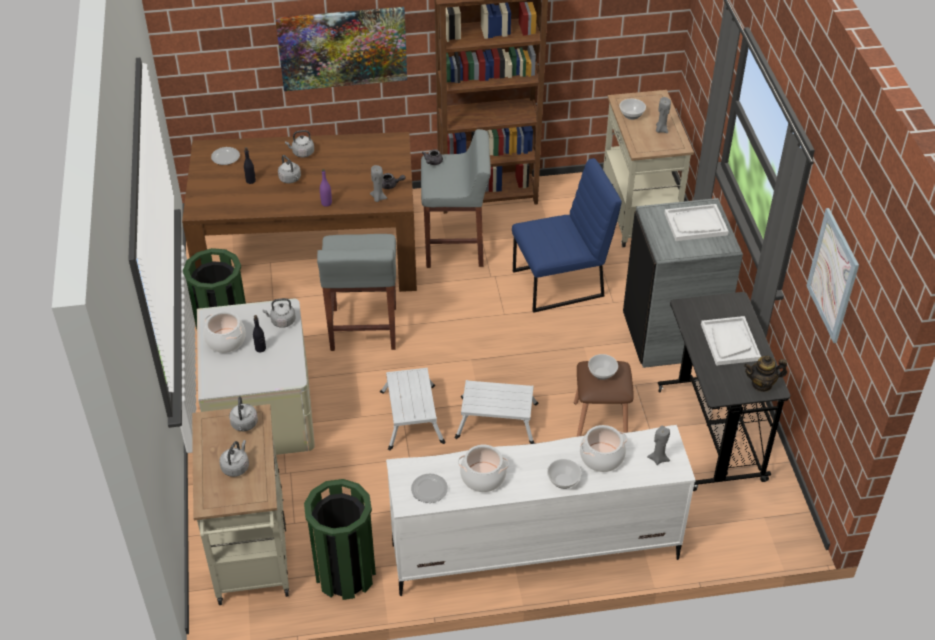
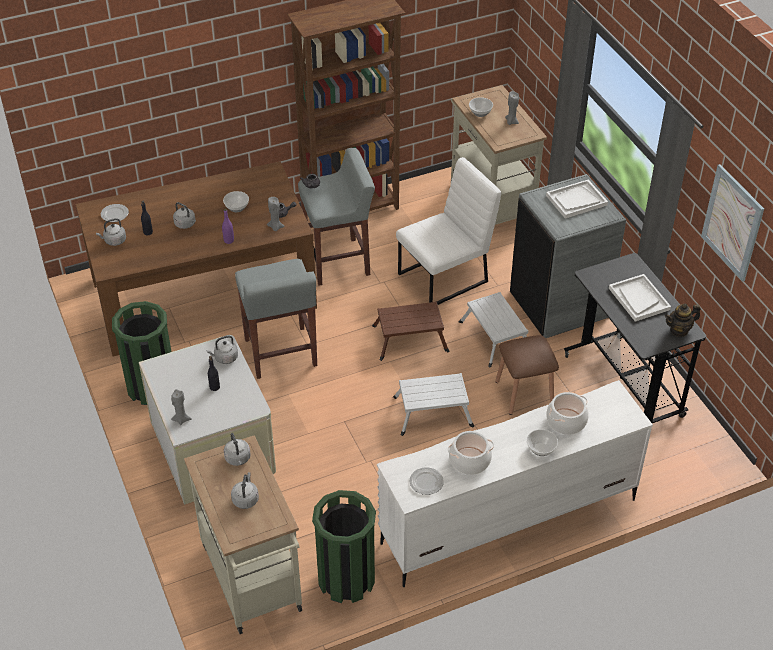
camera: 15 degrees left, 0 degrees up
(226, 340) = (179, 386): cooking pot -> none
(302, 153) = (187, 198): grey kettle -> grey kettle (114, 241)
(342, 48) = (209, 92): picture -> none
(412, 417) = (355, 424): white step ladder -> white step ladder (495, 337)
(501, 340) = (410, 338): none -> brown step ladder
(561, 283) = (445, 277): blue chair -> white chair
(602, 373) = (526, 349): bowl -> bowl (237, 207)
(658, 459) = (614, 413): grey candle -> grey candle (181, 419)

